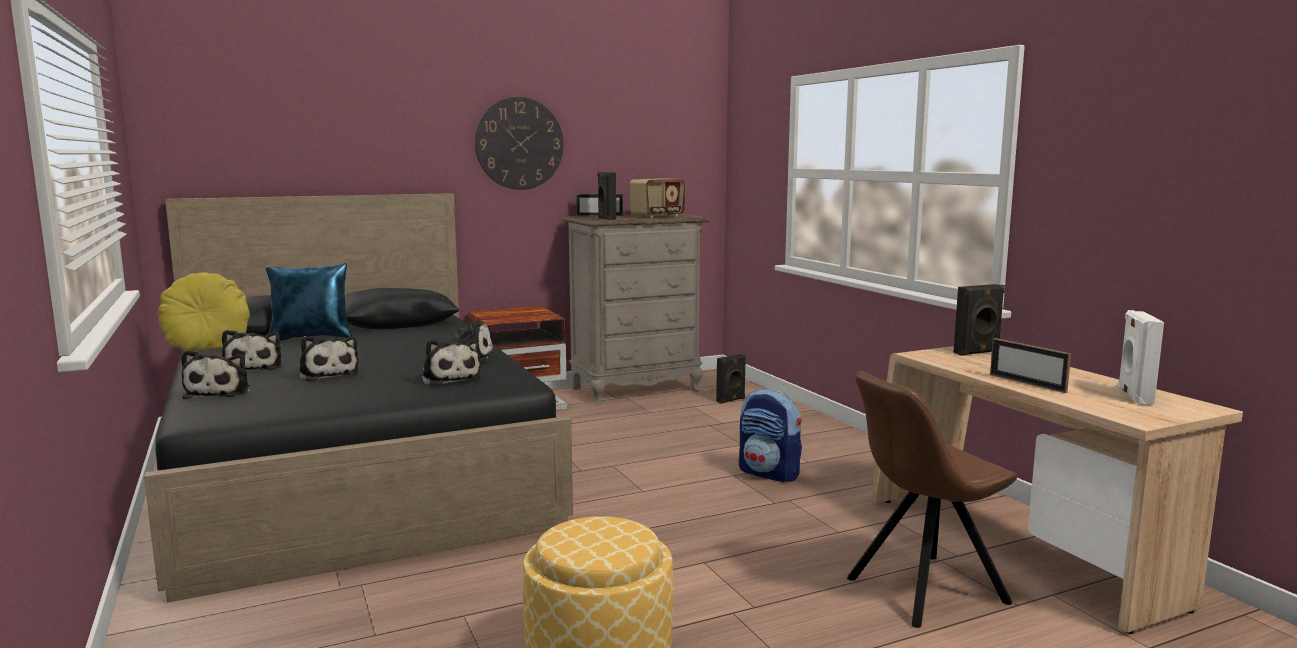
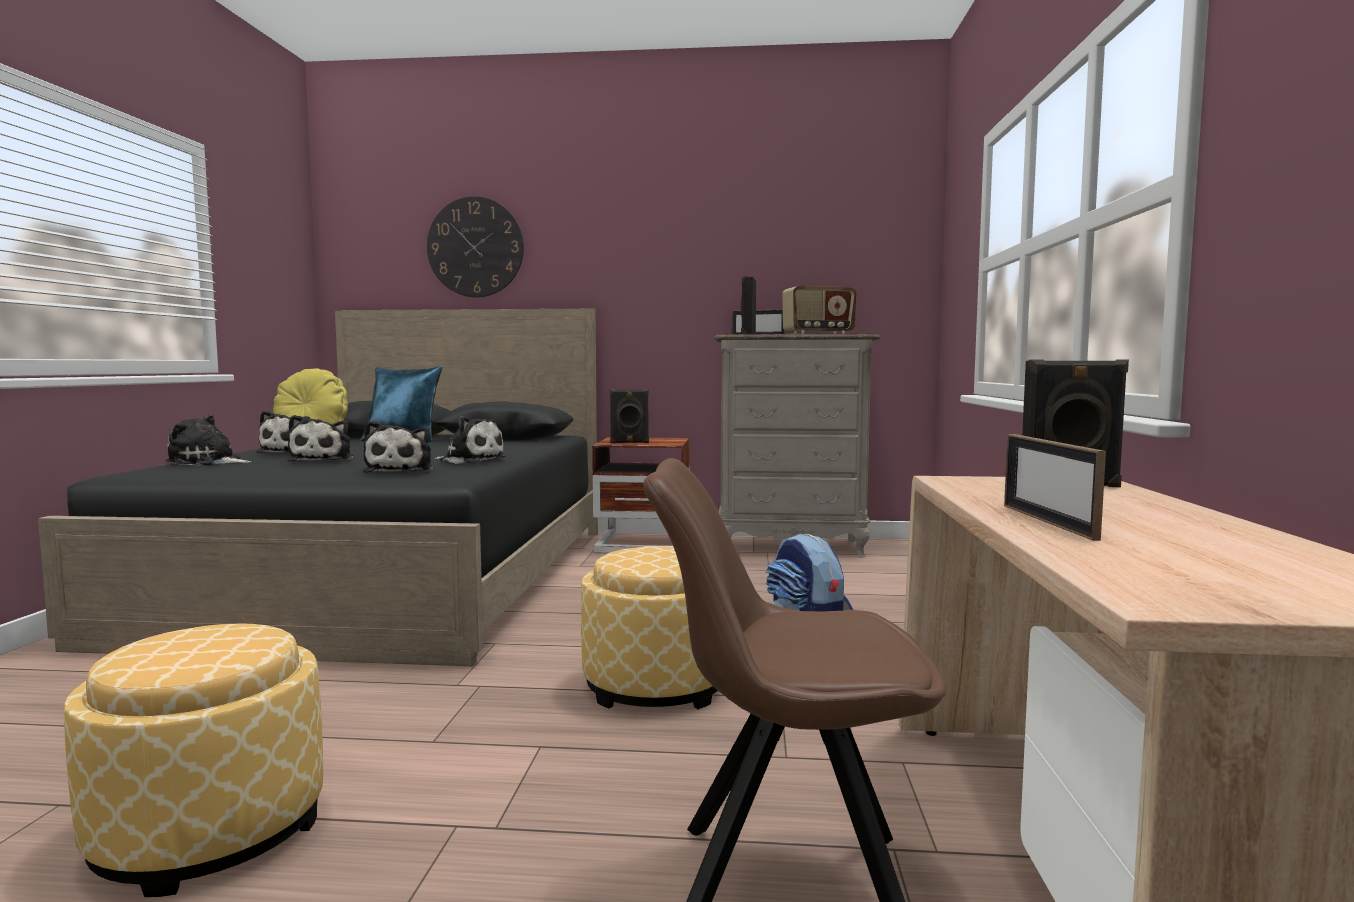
camera: 30 degrees right, 5 degrees down
(220, 392) = (207, 462): plush toy -> plush toy turned 75 degrees clockwise
(519, 143) = (672, 255): wall clock -> wall clock (475, 247)
(709, 510) = (656, 685): none -> ottoman
(731, 400) = (889, 571): black speaker -> black speaker (629, 442)
(1133, 396) = (1267, 563): white speaker -> none

